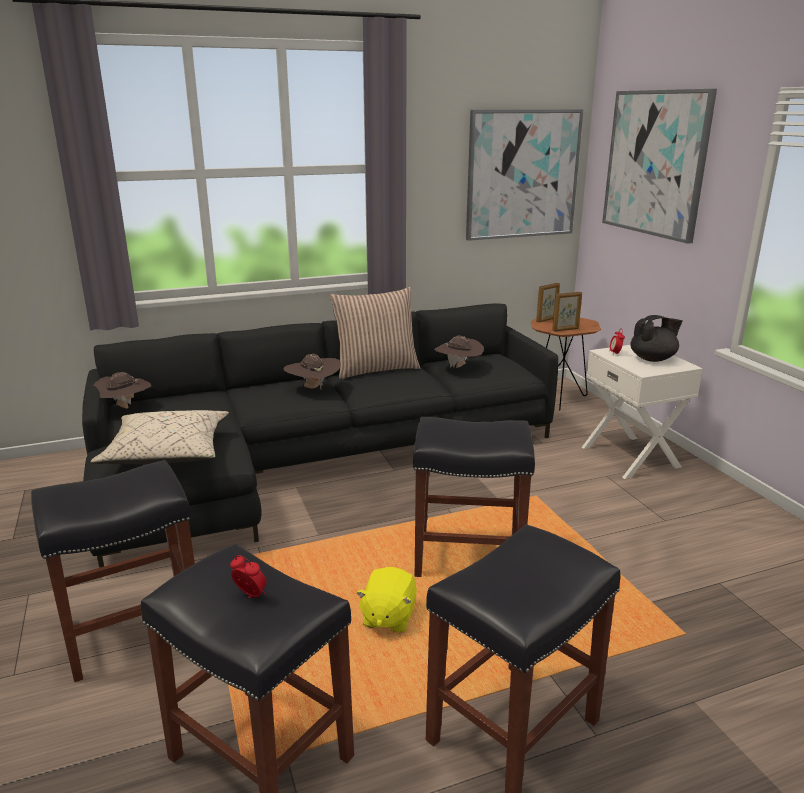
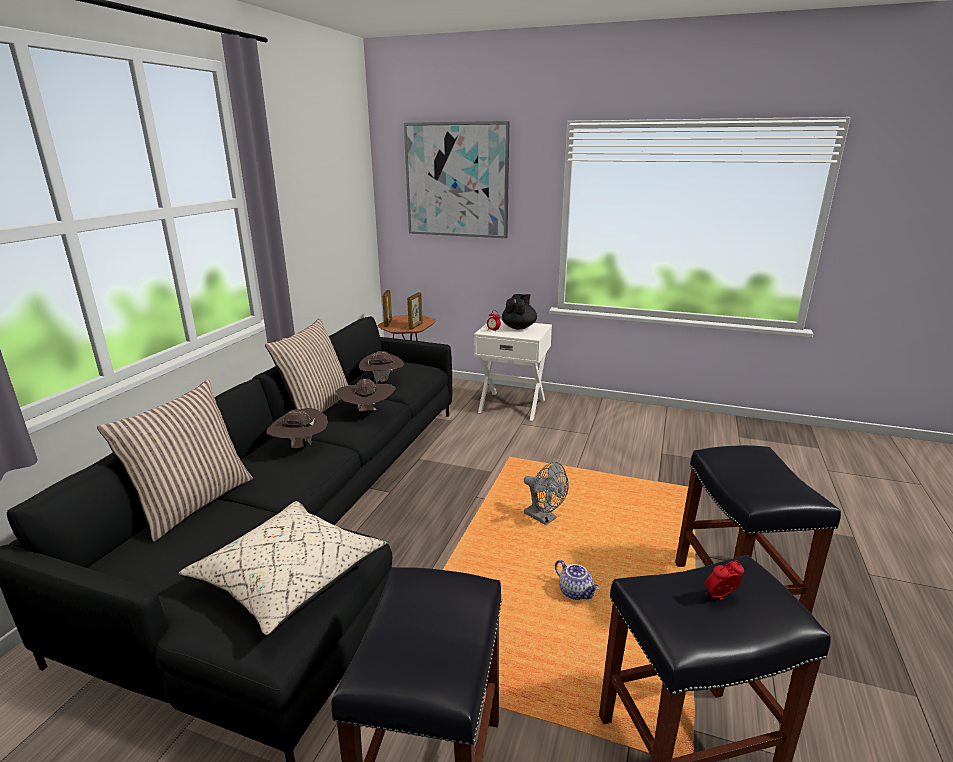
camera: 50 degrees left, 0 degrees up
(125, 408) = (112, 572): brown hat -> brown hat (367, 412)
(210, 393) = (193, 502): none -> pillow
(388, 617) = (575, 592): yellow plush toy -> teapot
(470, 556) = (544, 518): black stool -> grey fan
(522, 174) = (342, 198): picture -> none

